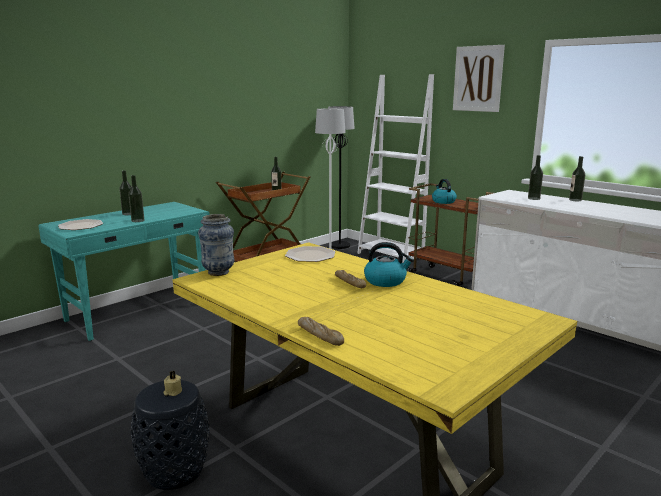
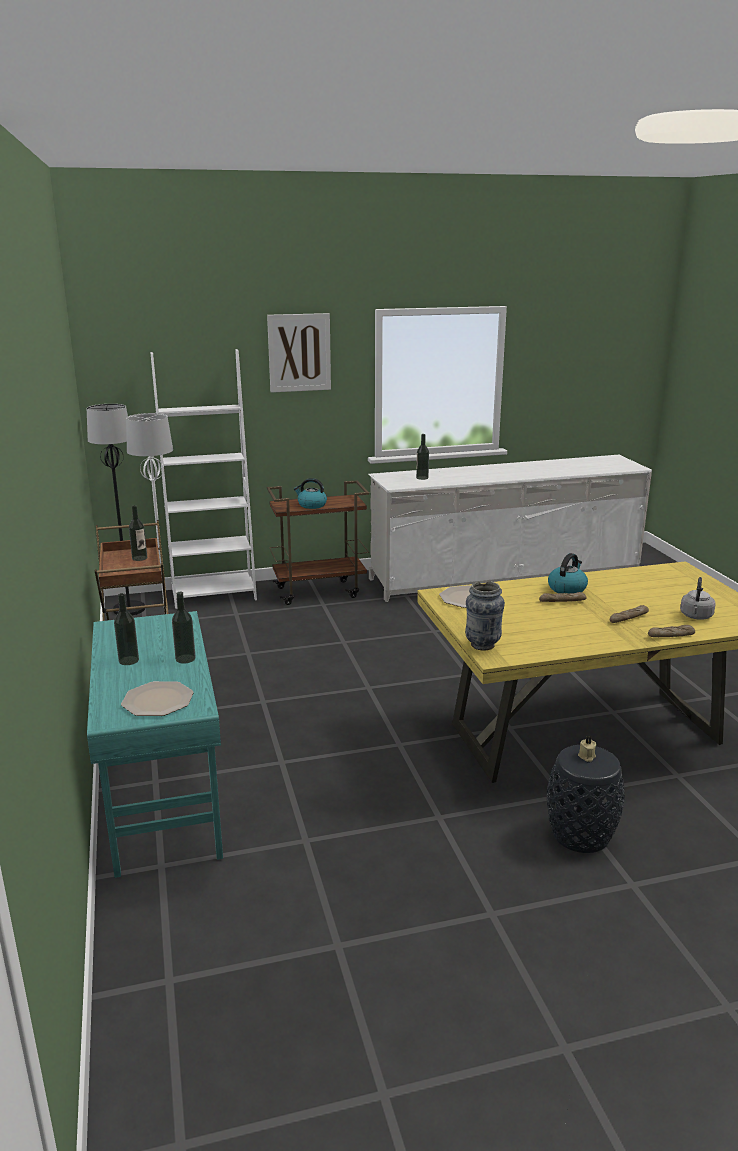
camera: 60 degrees left, 5 degrees up
(344, 312) = (628, 618): none -> bread
(395, 343) = (696, 616): none -> grey kettle
(575, 200) = (444, 470): bottle -> none

